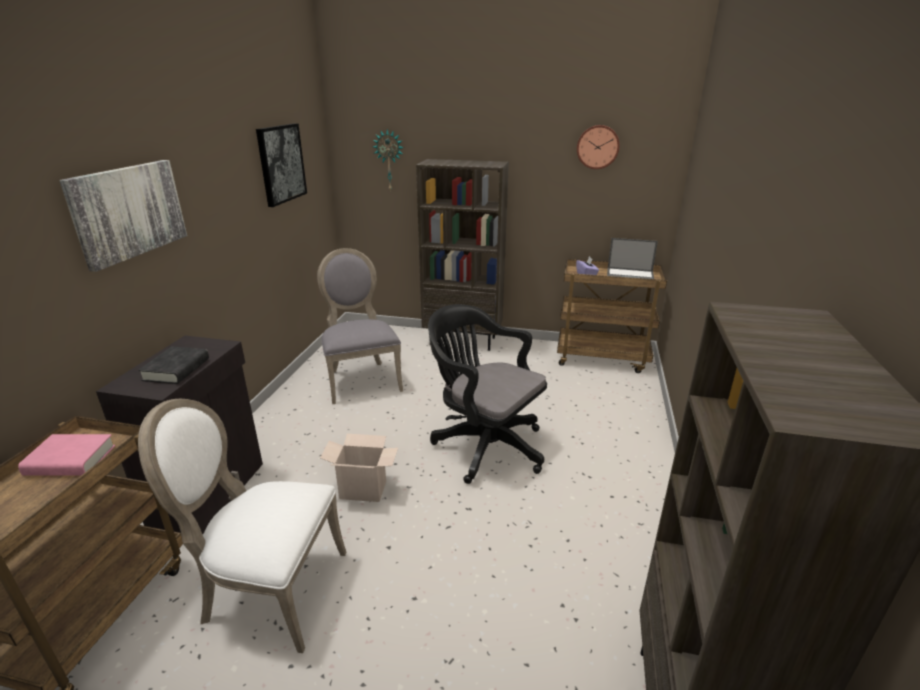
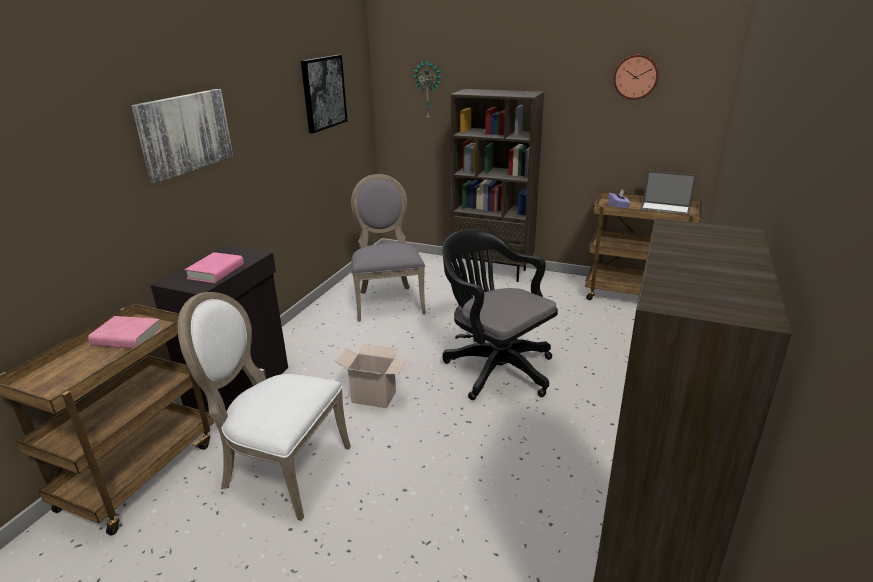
camera: 10 degrees right, 0 degrees up
(176, 370) = (216, 272): black book -> pink book

